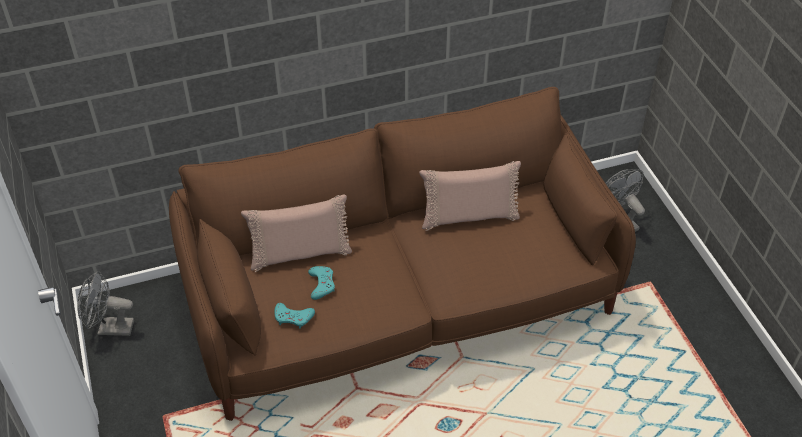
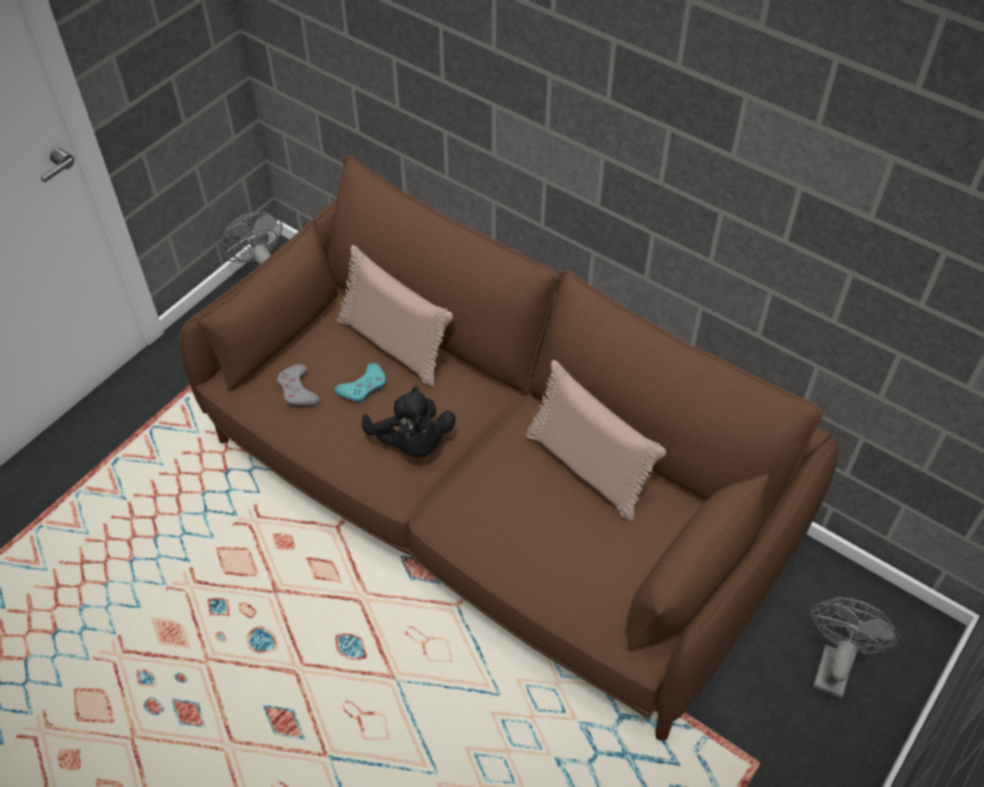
camera: 55 degrees right, 5 degrees up
(293, 317) = (298, 390): turquoise game controller -> grey game controller
(384, 282) = (412, 442): none -> black plush toy

